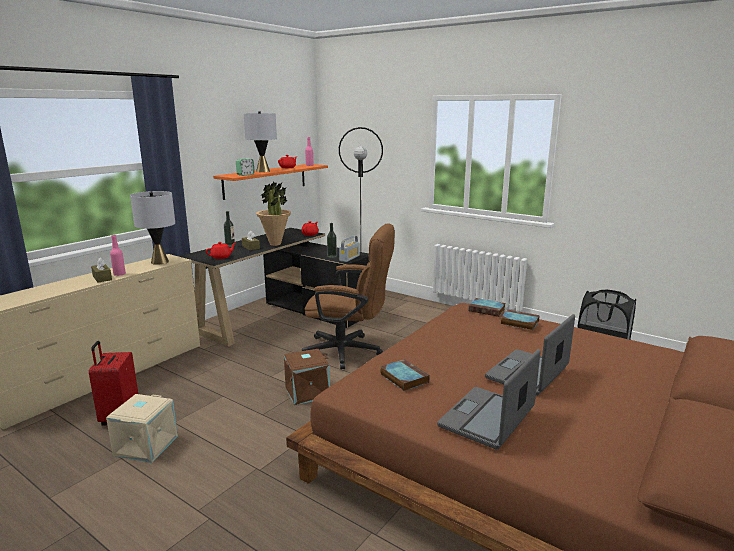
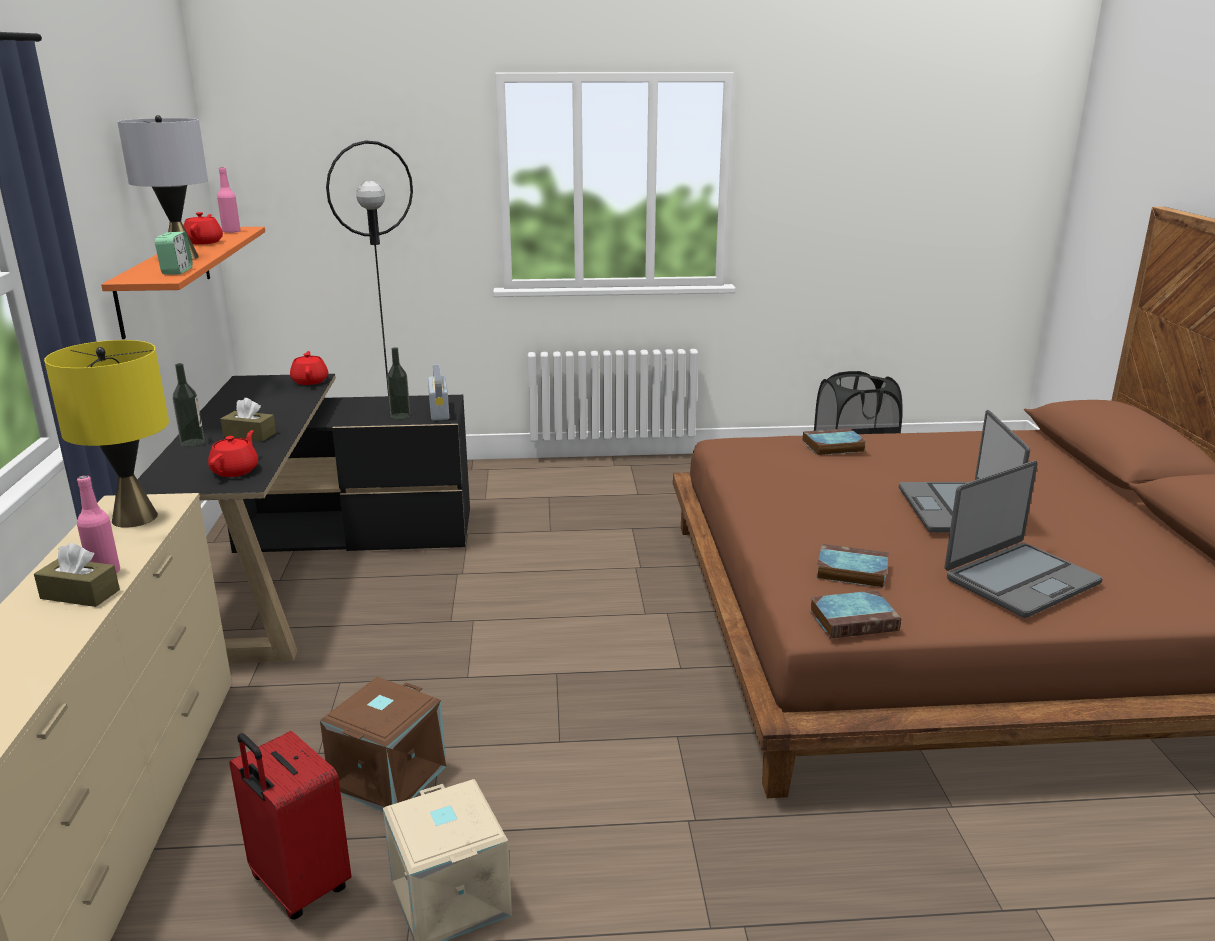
camera: 40 degrees left, 5 degrees up
(159, 262) = (135, 518): grey table lamp -> yellow table lamp
(275, 244) = (286, 416): potted plant -> none
(307, 392) = (569, 673): brown storage box -> brown storage box (387, 776)
(349, 352) = (530, 584): brown office chair -> none
(487, 310) = (767, 441): book -> book (854, 620)
(487, 419) = (1020, 580): laptop -> laptop turned 120 degrees counterclockwise

